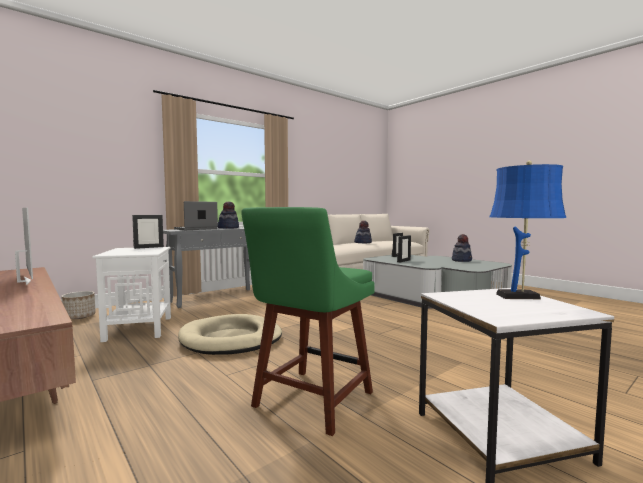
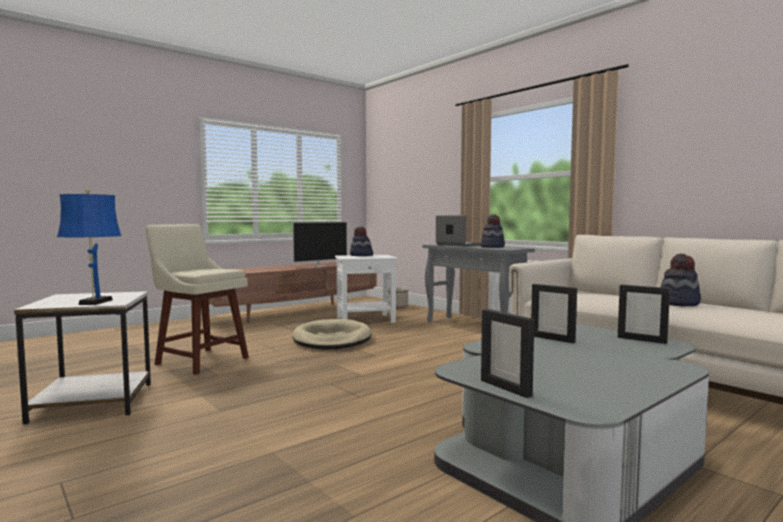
camera: 90 degrees right, 0 degrees up
(148, 247) = (388, 256): picture frame -> picture frame (506, 388)
(310, 401) = (200, 360): green stool -> beige stool
(461, 260) = (615, 379): hat -> hat (361, 255)

